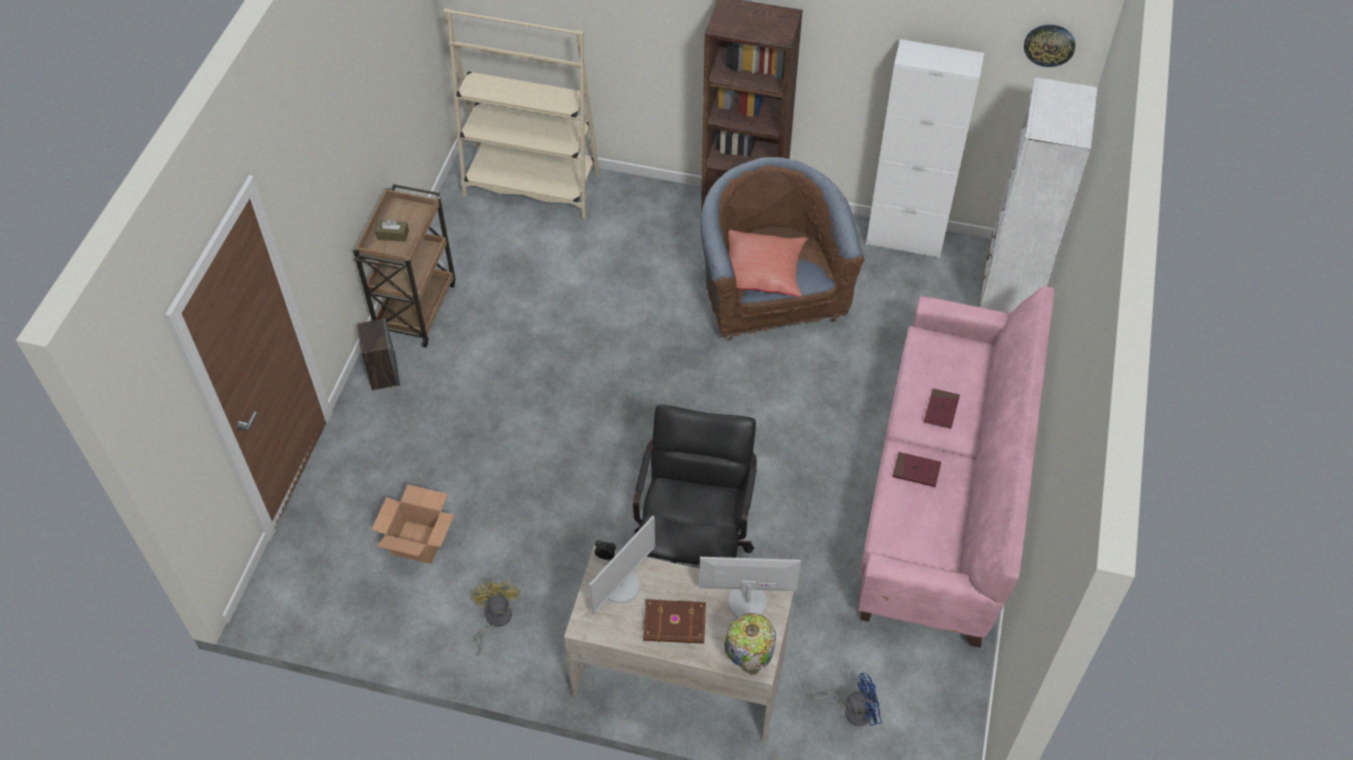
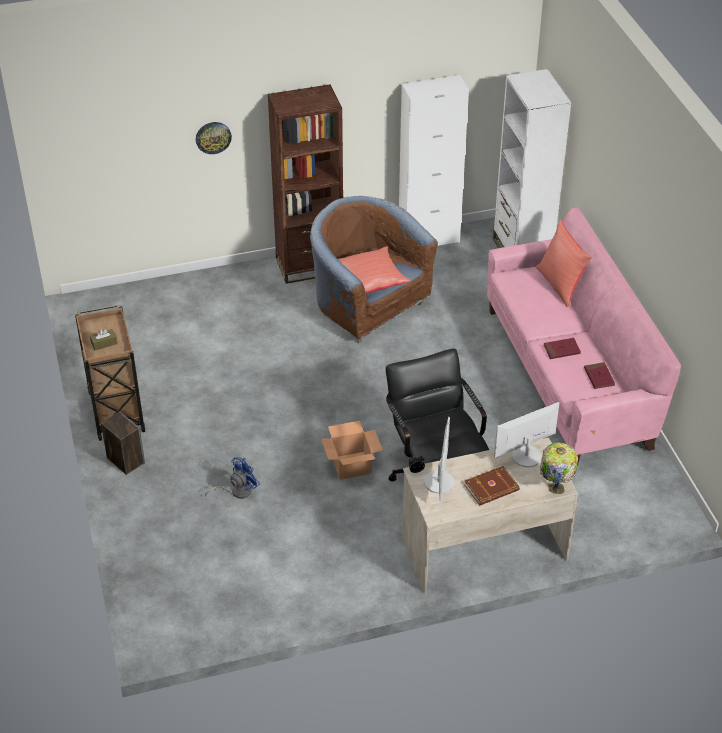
camera: 30 degrees left, 10 degrees down
(417, 542) = (240, 552): cardboard box -> cardboard box (351, 466)
(494, 620) = (334, 574): yellow fan -> none
(531, 185) = (139, 301): beige bookcase -> none
(852, 710) = (606, 518): blue fan -> blue fan (237, 491)
(941, 410) = (549, 311): red book -> red book (599, 377)
(983, 379) = (560, 285): none -> red pillow
(1049, 44) = (500, 55): wall clock -> wall clock (213, 137)

